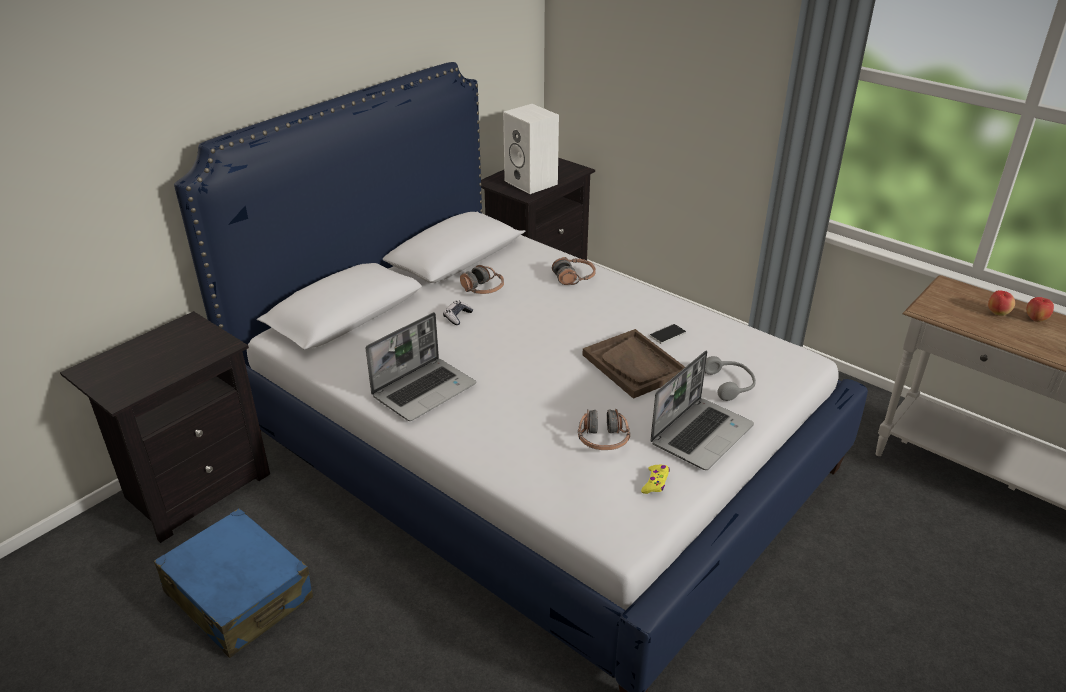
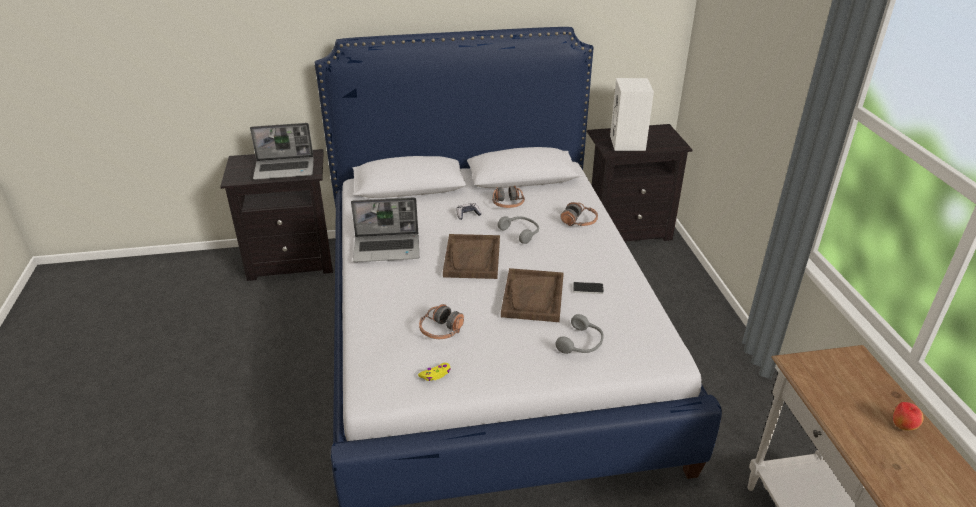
camera: 40 degrees right, 0 degrees up
(239, 595) = (247, 328): blue suitcase -> none
(527, 357) = (472, 258): none -> brown tray
(536, 311) = (521, 232): none -> grey headphones
(701, 434) = (511, 363): laptop -> laptop (285, 169)
(997, 313) = (867, 401): apple -> none

